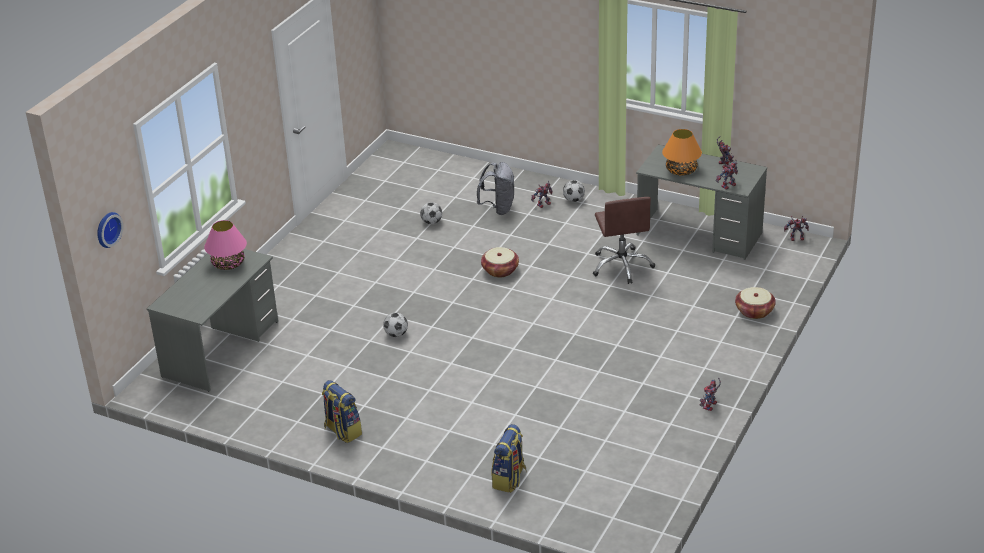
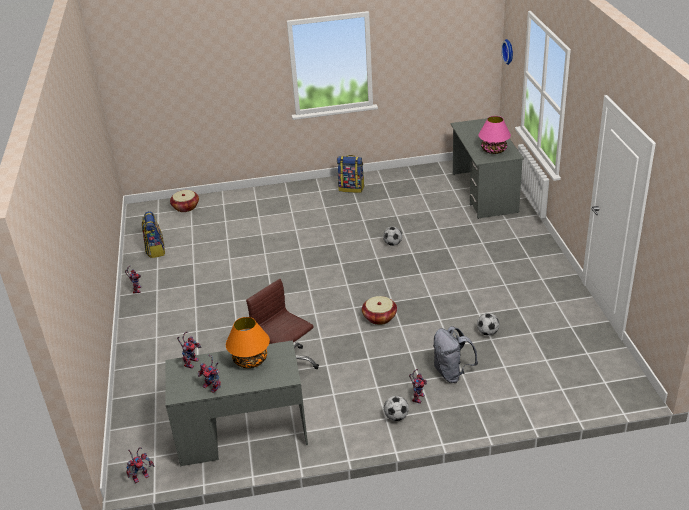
camera: 145 degrees right, 0 degrees up
(509, 479) = (232, 206): backpack -> backpack (155, 250)
(754, 311) = (142, 375): basket -> basket (186, 207)

